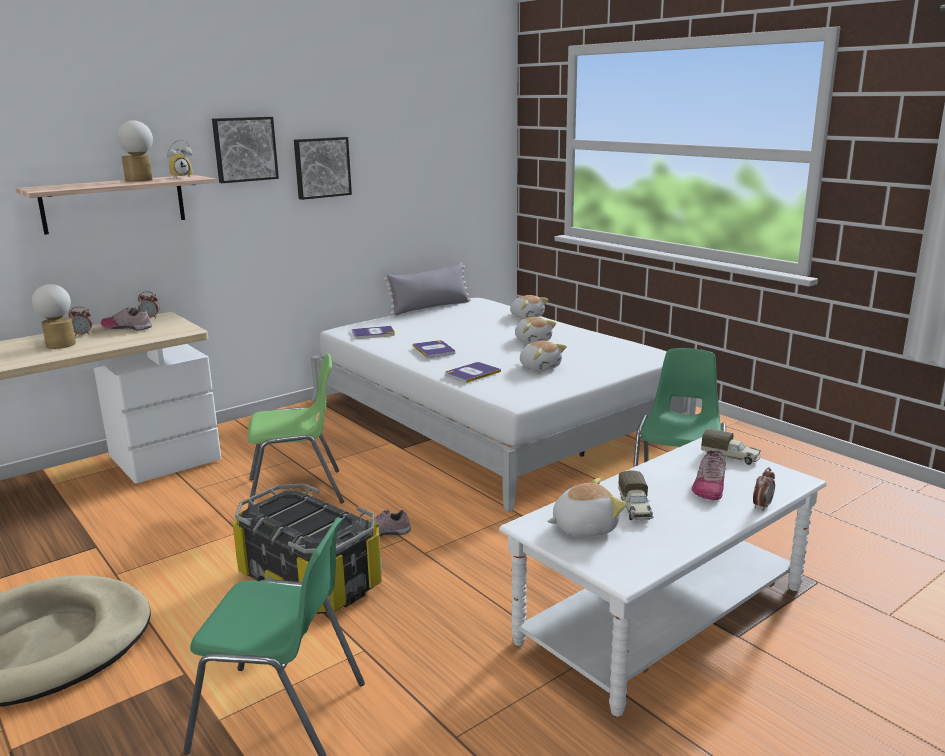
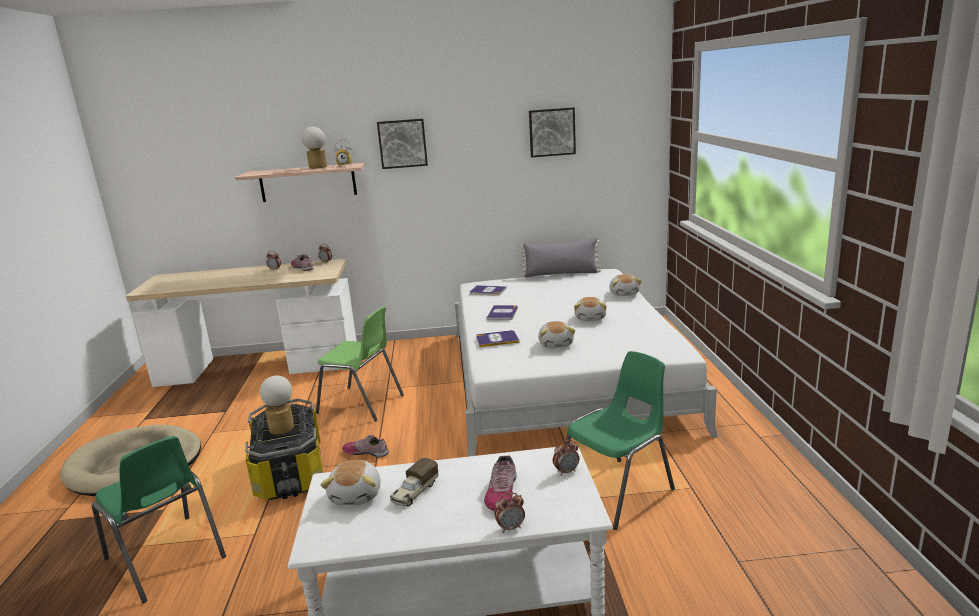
camera: 35 degrees right, 0 degrees up
(60, 344) = (254, 274): table lamp -> table lamp (282, 426)
(321, 167) = (467, 156): picture -> picture (552, 132)
(584, 527) = (357, 495): plush toy -> plush toy turned 75 degrees clockwise
(709, 486) = (501, 493): shoe -> shoe turned 45 degrees counterclockwise
(730, 457) = (566, 471): toy truck -> alarm clock

